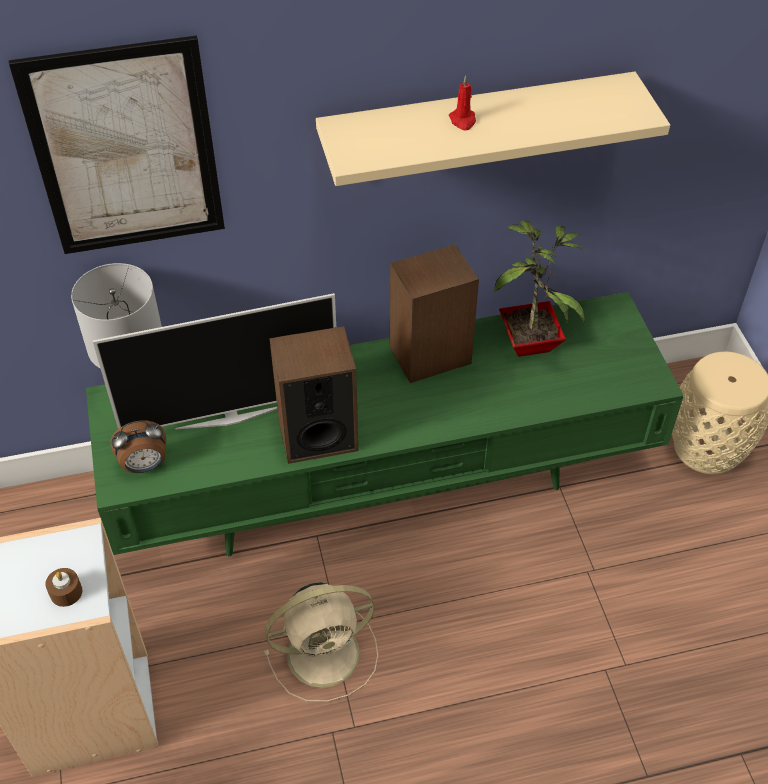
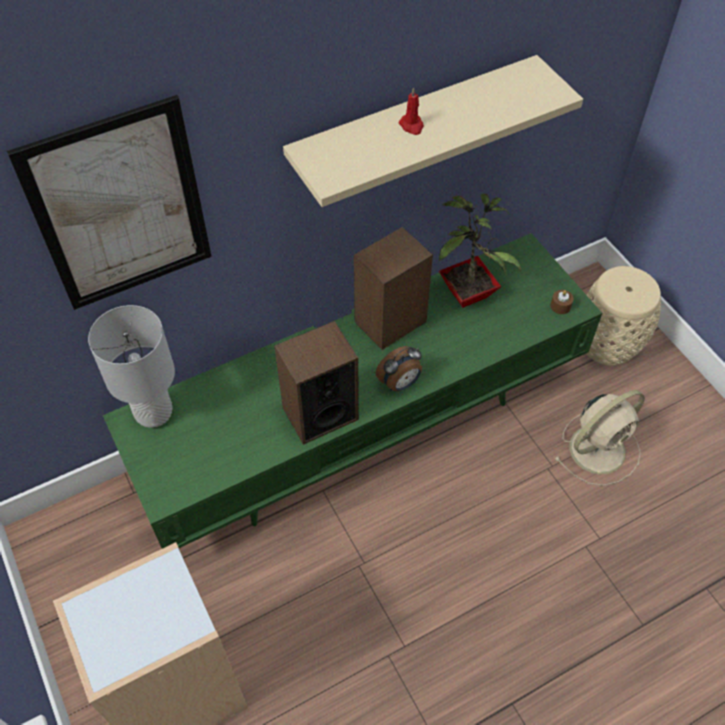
camera: 15 degrees left, 5 degrees up
(66, 592) = (169, 619): brown candle -> brown candle (560, 306)
(145, 465) = (180, 475): alarm clock -> alarm clock (400, 383)
(231, 416) = (240, 412): television -> none
(326, 652) = (362, 589): beige fan -> beige fan (599, 448)

